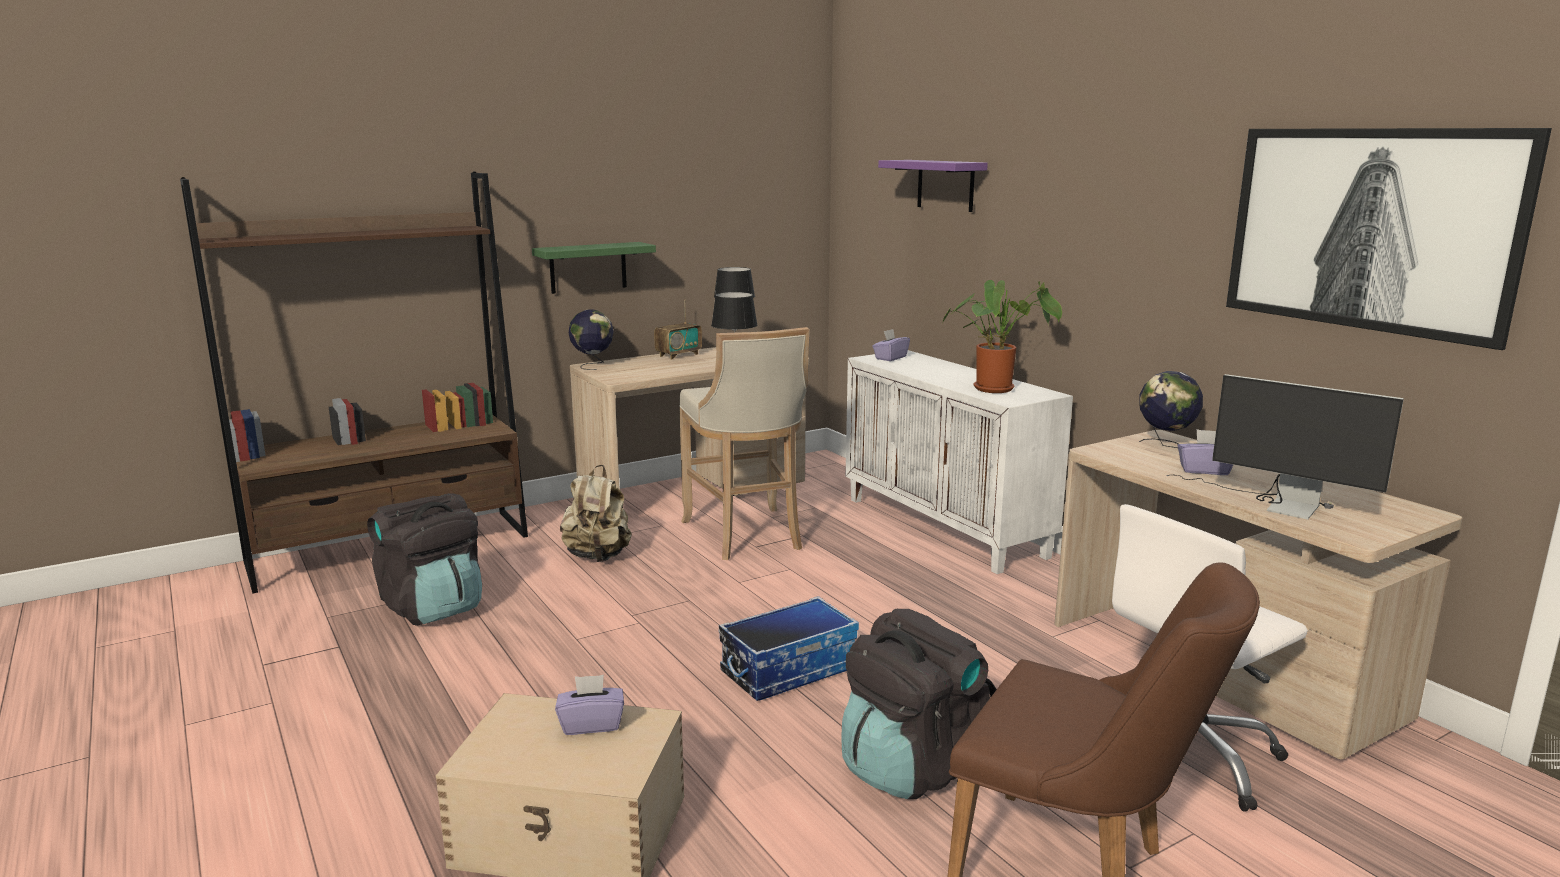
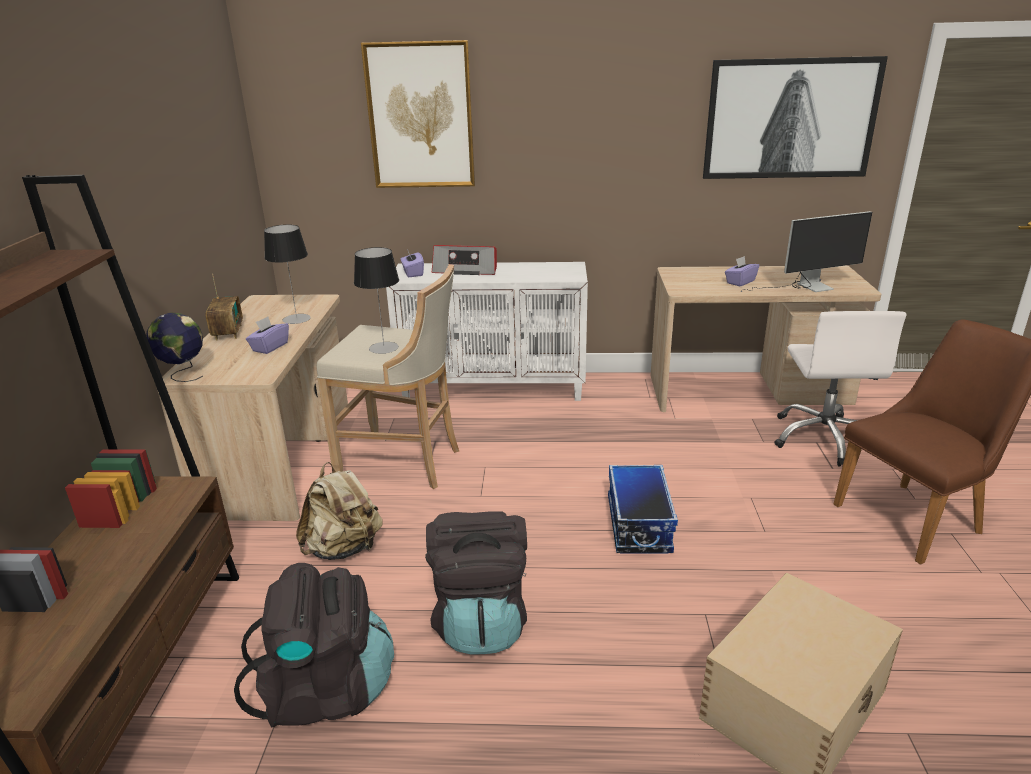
camera: 55 degrees left, 10 degrees up
(588, 267) = (138, 267): green shelf -> none
(591, 724) = (787, 621): purple tissue box -> purple tissue box (270, 347)
(912, 766) = (788, 524): black backpack -> black backpack (481, 620)
(939, 368) = (466, 269): none -> radio
(945, 185) = (420, 116): purple shelf -> picture
(998, 389) = (543, 271): potted plant -> none
(1165, 445) = (688, 275): globe -> none

